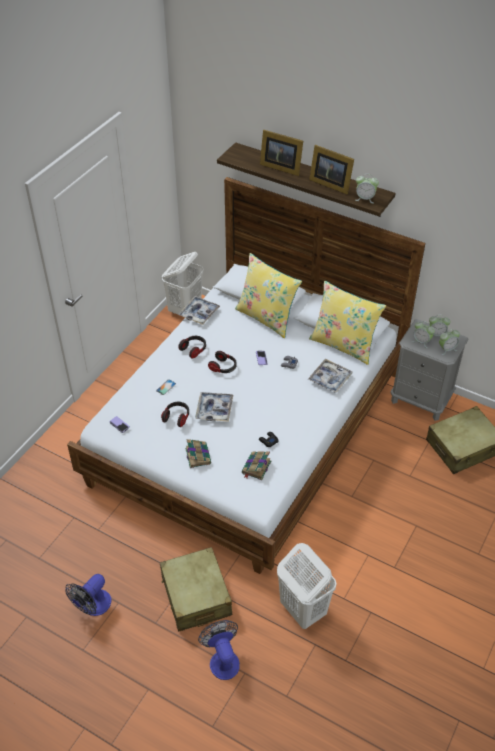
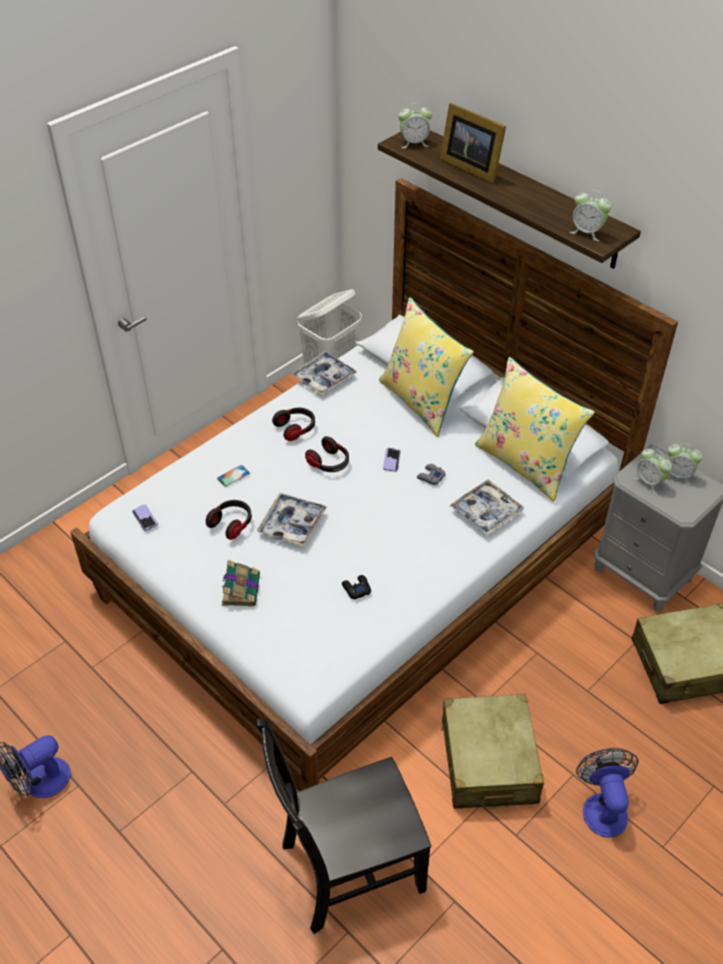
camera: 15 degrees right, 0 degrees up
(196, 596) = (193, 804): beige suitcase -> beige suitcase (488, 762)
(222, 659) = (196, 917): fan -> fan (602, 806)
(256, 468) = (322, 627): book -> none
(302, 609) = (347, 868): white laundry basket -> black chair
(330, 183) = (538, 202): picture frame -> none
(447, 349) = (688, 502): alarm clock -> alarm clock (414, 143)

